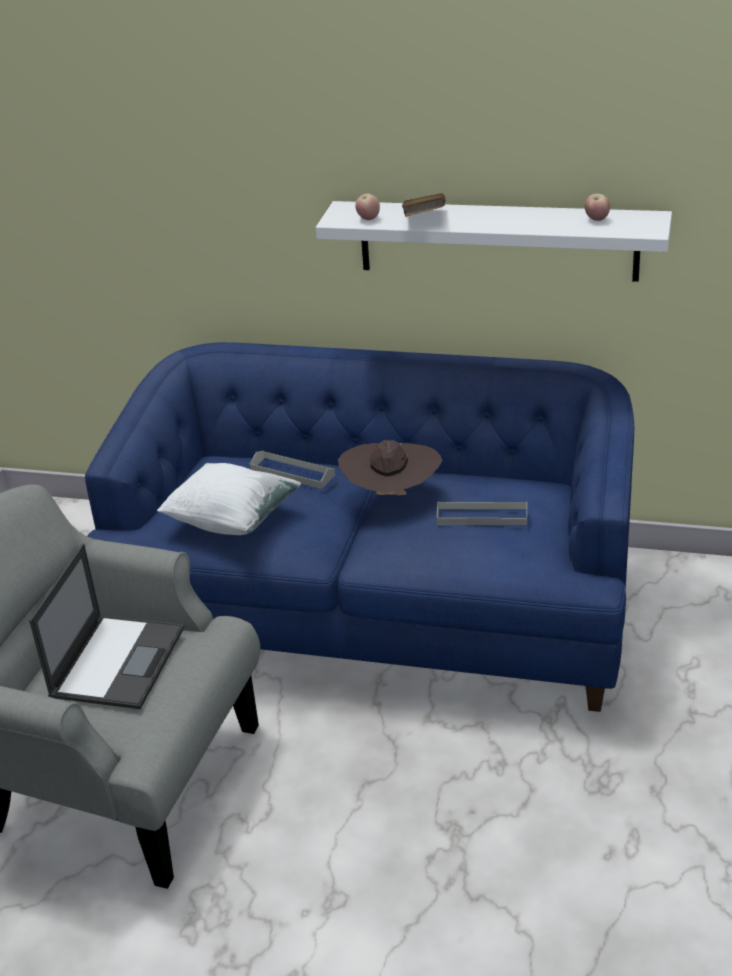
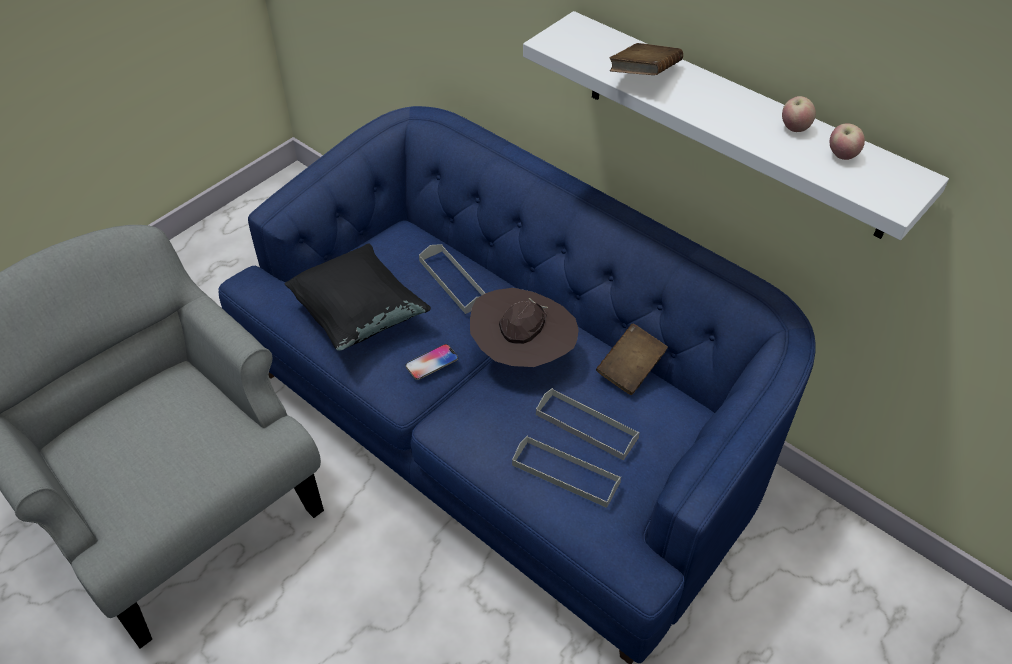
camera: 25 degrees right, 15 degrees up
(118, 661) = (164, 431): laptop -> none
(232, 520) = (359, 316): white pillow -> black pillow
(321, 527) = (431, 362): none -> phone
(368, 219) = (585, 52): apple -> apple (794, 128)
(485, 474) = (630, 370): none -> brown book
(491, 548) = (565, 473): none -> grey tray

